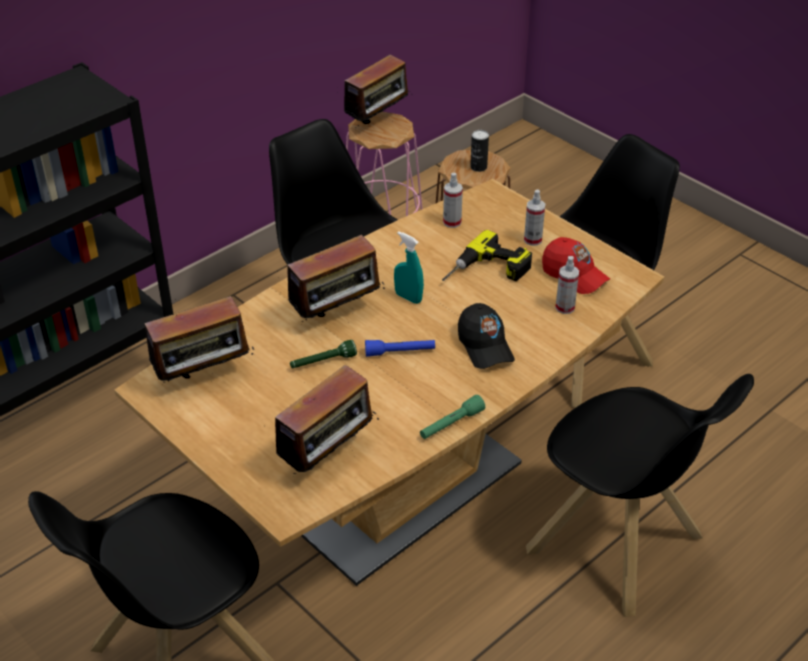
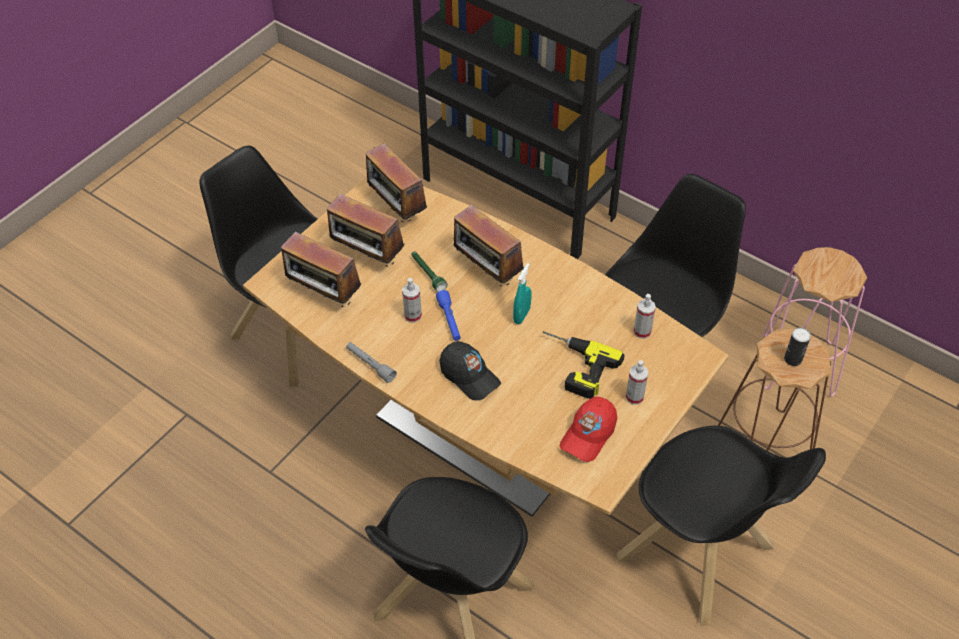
camera: 80 degrees right, 10 degrees up
(378, 121) = (840, 267): radio -> radio (367, 257)
(451, 424) = (370, 365): green flashlight -> grey flashlight
(485, 346) = (469, 376): black cap -> black cap turned 105 degrees counterclockwise
(565, 307) = (537, 430): spray bottle -> spray bottle (413, 316)

